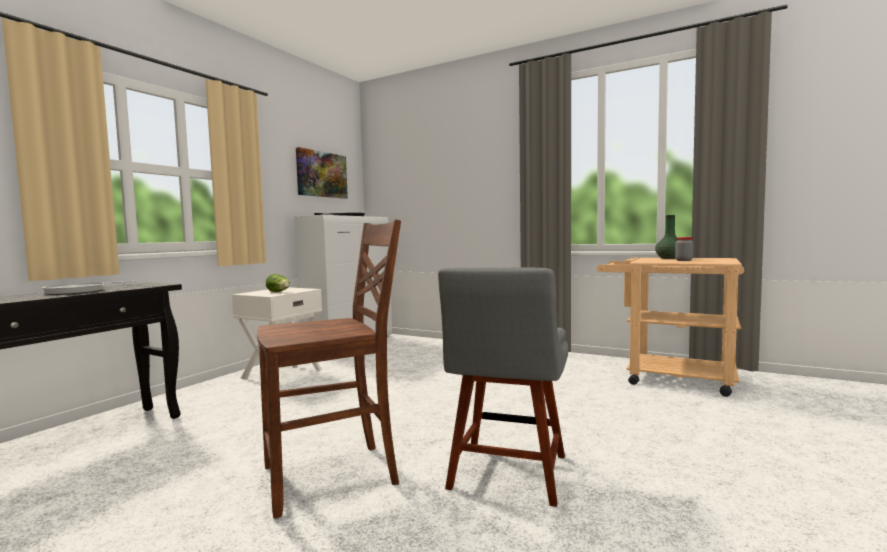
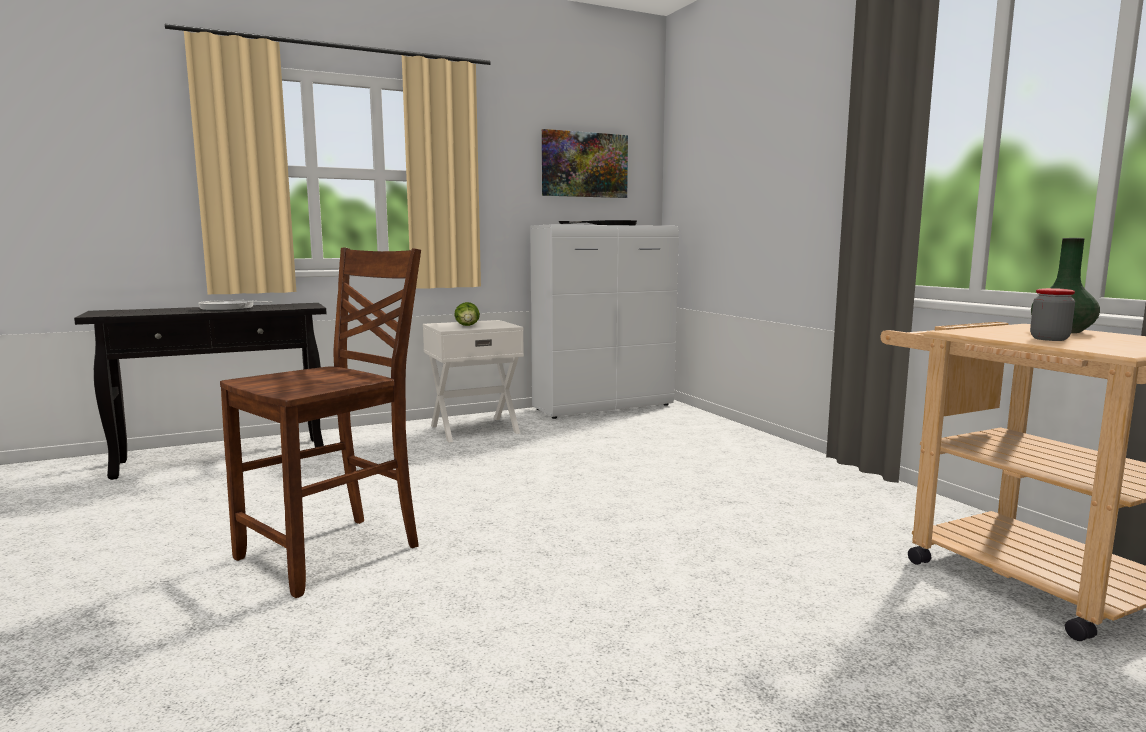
camera: 35 degrees right, 5 degrees up
(333, 476) = (334, 553): brown chair -> brown chair turned 60 degrees counterclockwise
(507, 475) = (483, 617): grey chair -> none

